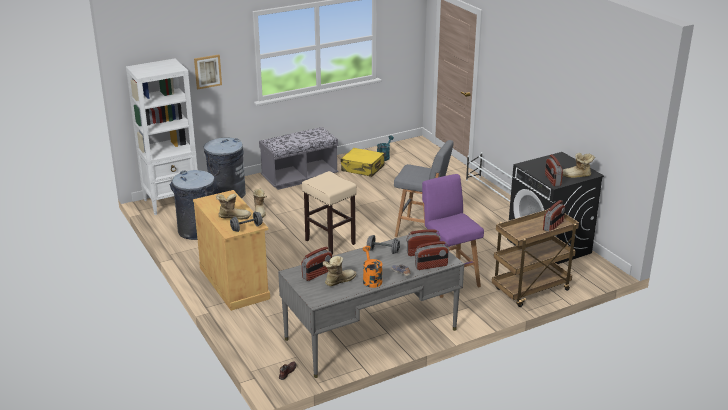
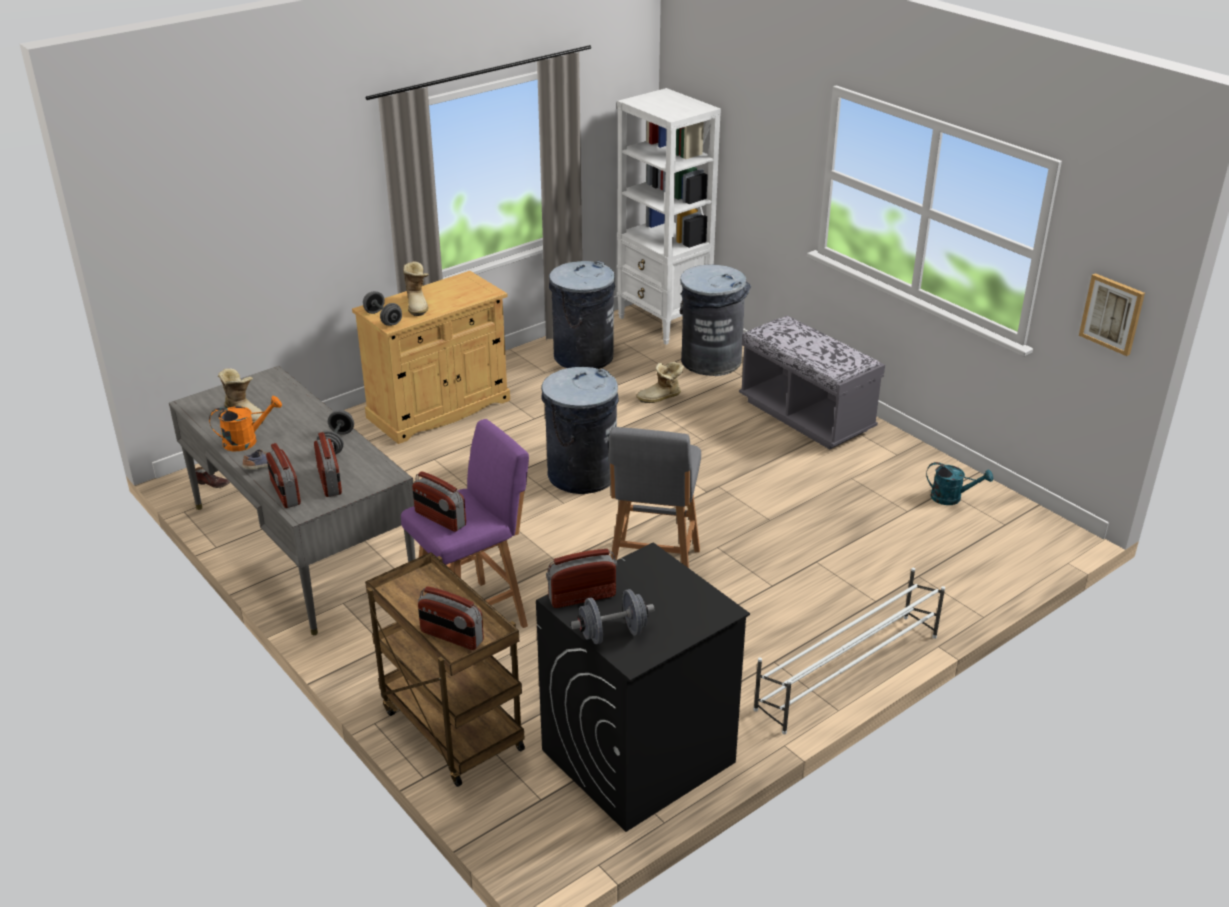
camera: 80 degrees right, 5 degrees up
(207, 71) = (759, 156): picture -> picture (1112, 313)
(317, 274) = (267, 395): radio -> radio (440, 519)
(329, 242) = (581, 474): beige stool -> grey trash can
(363, 168) = (881, 478): yellow suitcase -> none
(576, 176) = (612, 634): boot -> grey dumbbell

